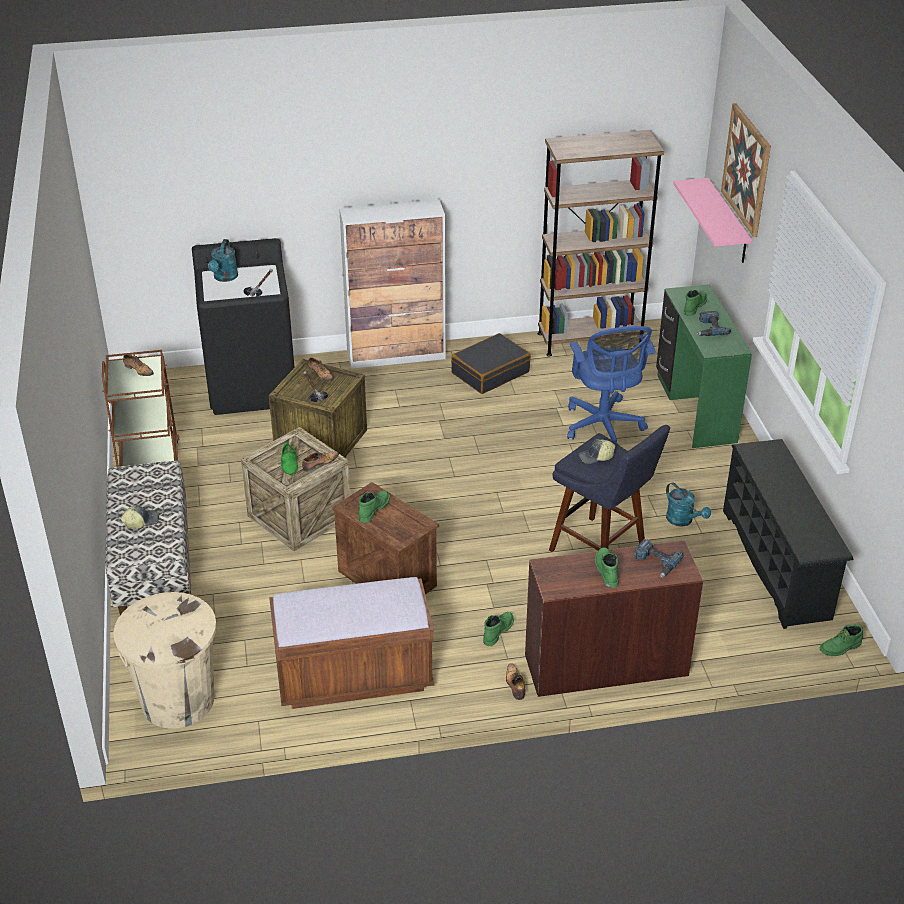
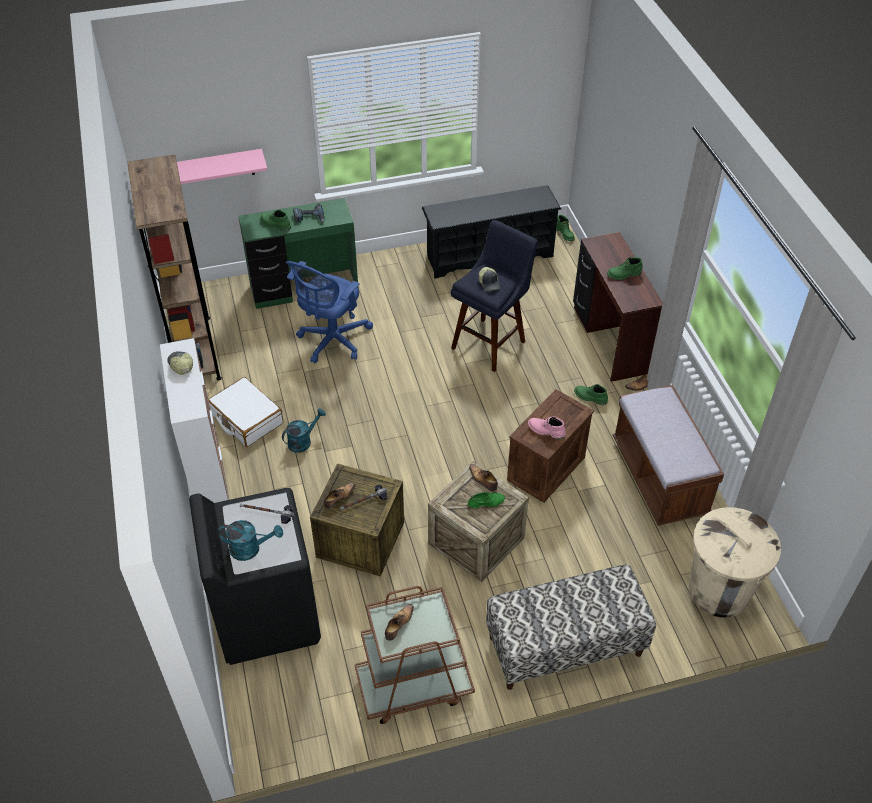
camera: 95 degrees left, 10 degrees up
(141, 521) = (586, 609): cap -> cap (180, 365)
(373, 509) = (545, 431): green boot -> pink boot
(490, 372) = (246, 419): black suitcase -> white suitcase
(604, 427) = (332, 341): blue office chair -> blue office chair turned 135 degrees clockwise
(655, 562) = (608, 252): power drill -> none
(683, 520) = (448, 299): turquoise watering can -> turquoise watering can (303, 441)
(746, 169) = (221, 110): picture -> none

